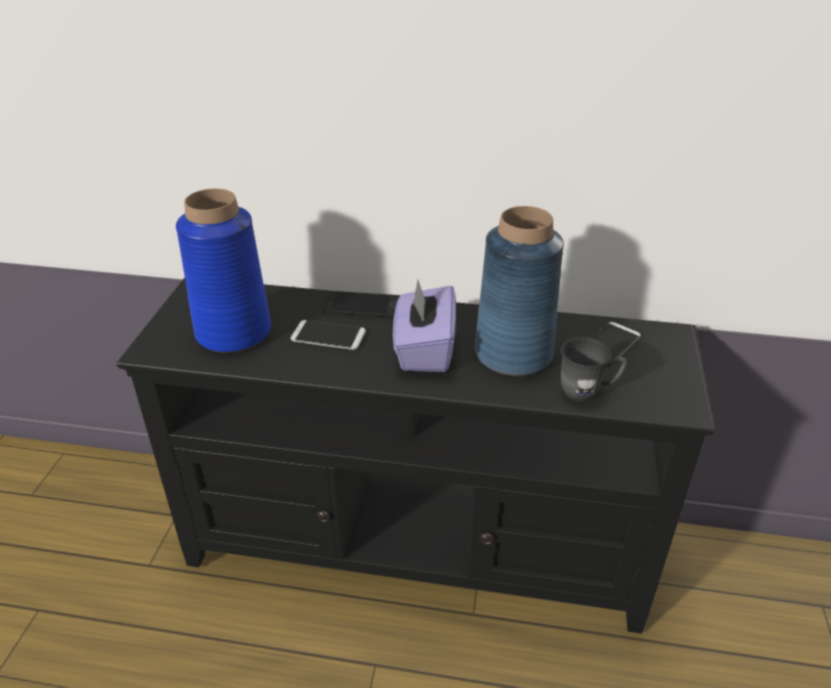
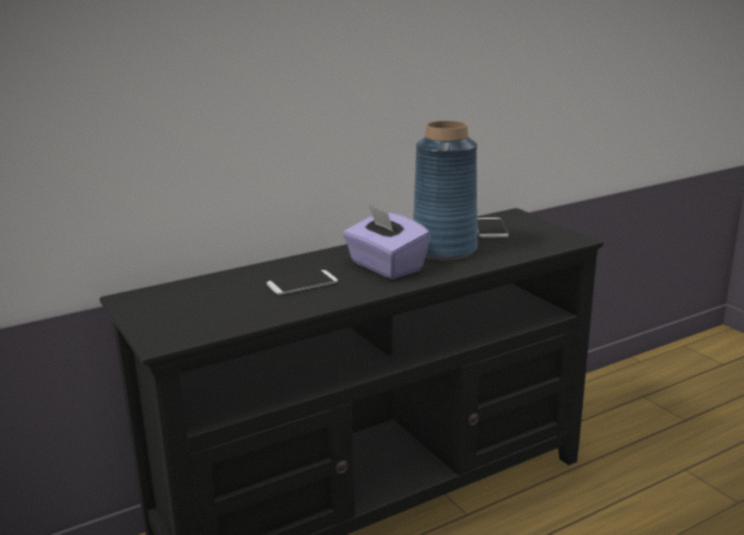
camera: 40 degrees left, 15 degrees down
(233, 332) = (218, 307): blue vase -> none
(363, 305) = (296, 262): phone -> none
(588, 391) = (517, 249): grey mug -> none

